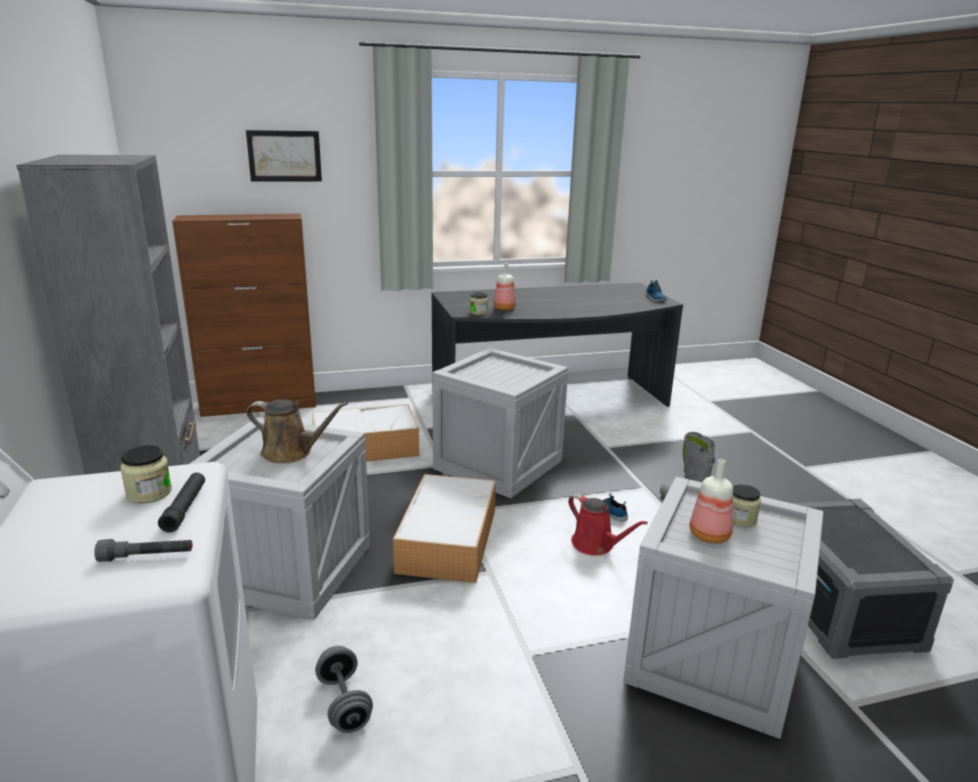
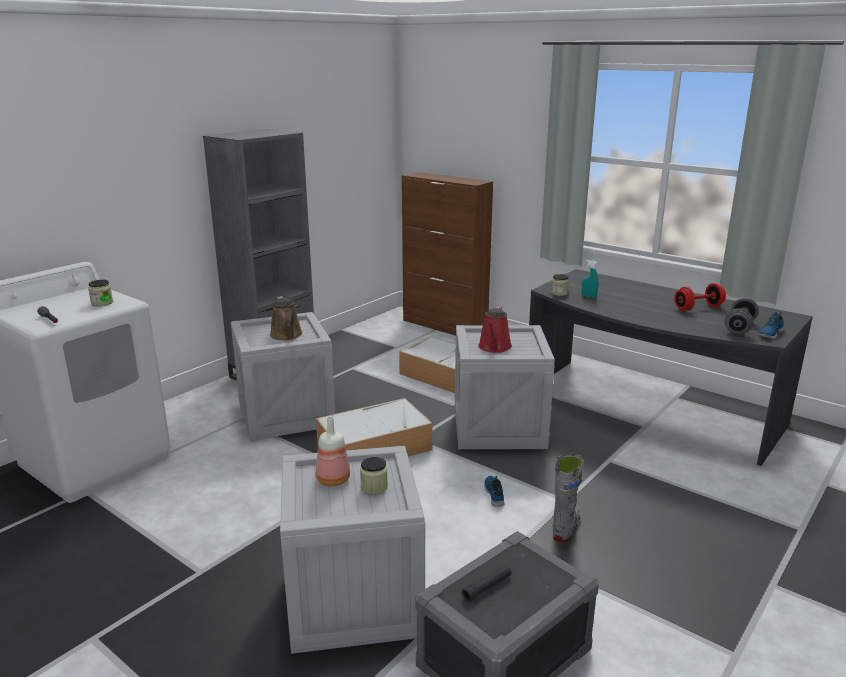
camera: 55 degrees right, 0 degrees up
(185, 508) = (94, 312): black flashlight -> black flashlight (487, 587)
(284, 156) = (489, 134): picture -> none
(344, 703) = (193, 478): grey dumbbell -> grey dumbbell (739, 327)
(503, 308) = (588, 296): bottle -> turquoise spray bottle
(582, 295) = (698, 308): none -> red dumbbell
(596, 545) = (442, 504): red watering can -> red watering can (494, 347)

